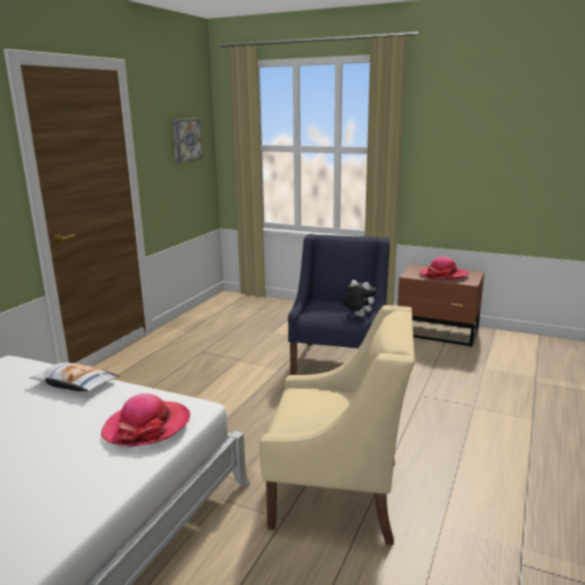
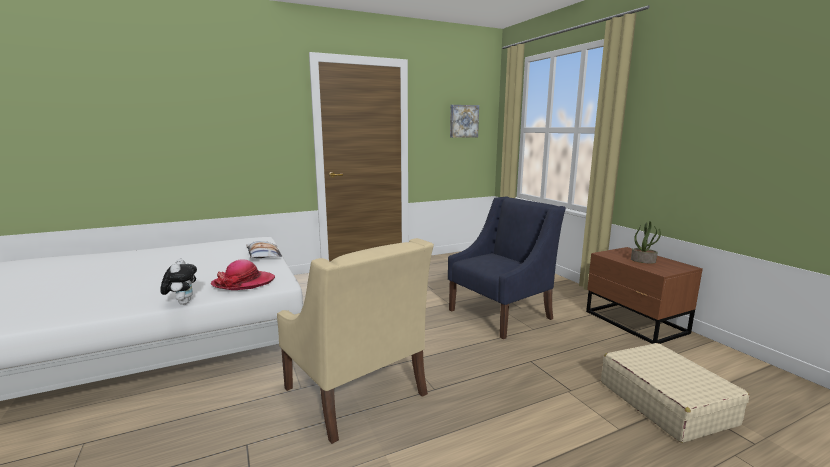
camera: 40 degrees right, 5 degrees down
(357, 316) = (499, 270): plush toy -> plush toy (182, 302)
(443, 275) = (643, 261): hat -> potted plant
(528, 387) = (665, 402): none -> beige suitcase

